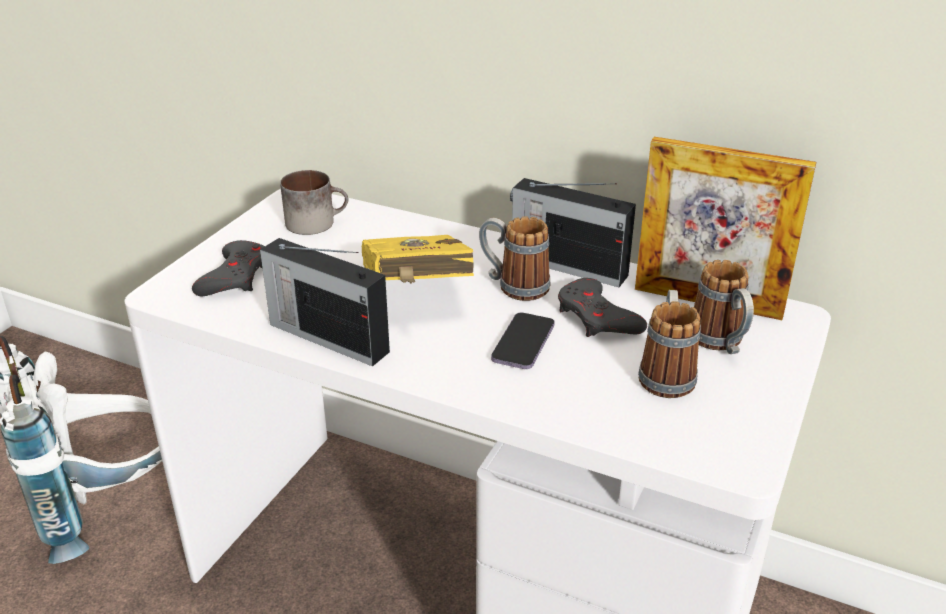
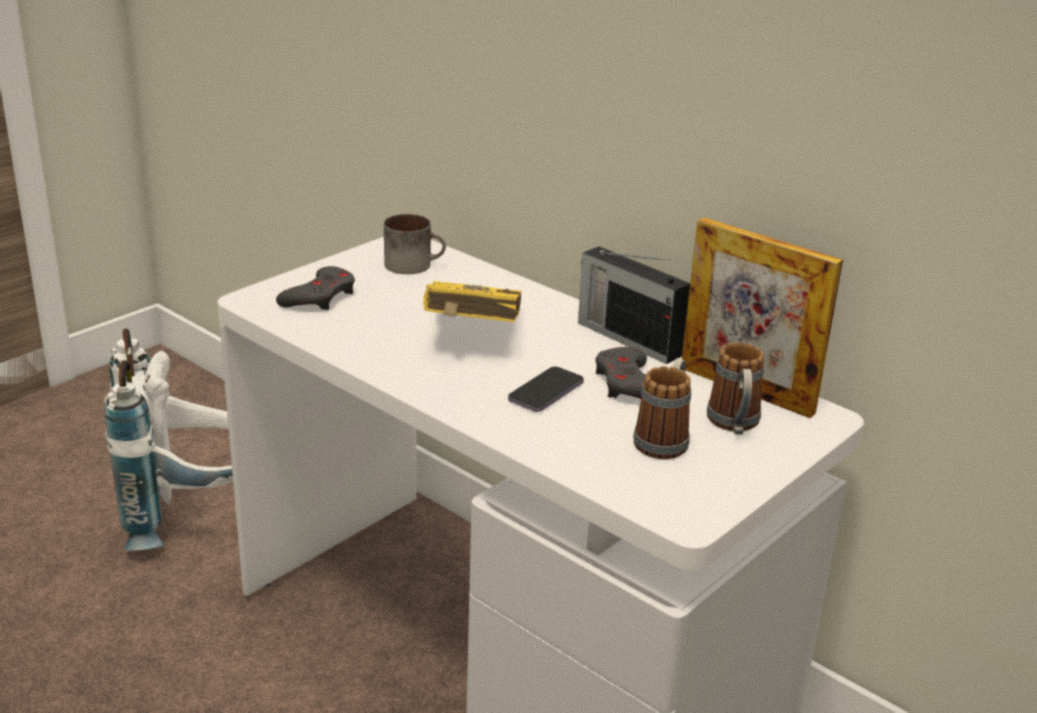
camera: 15 degrees right, 5 degrees down
(327, 337) = (374, 356): radio -> none
(513, 285) = (566, 345): mug -> none

